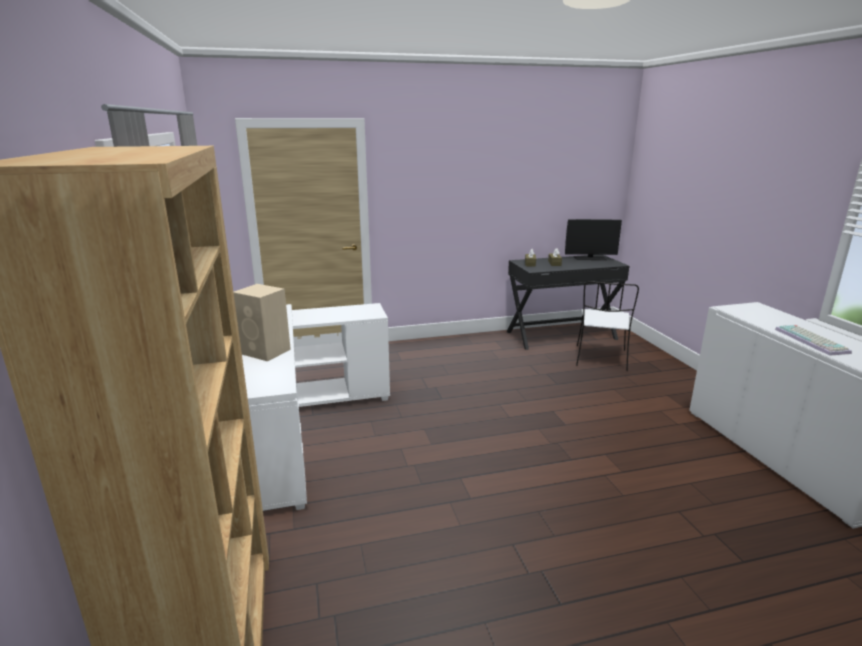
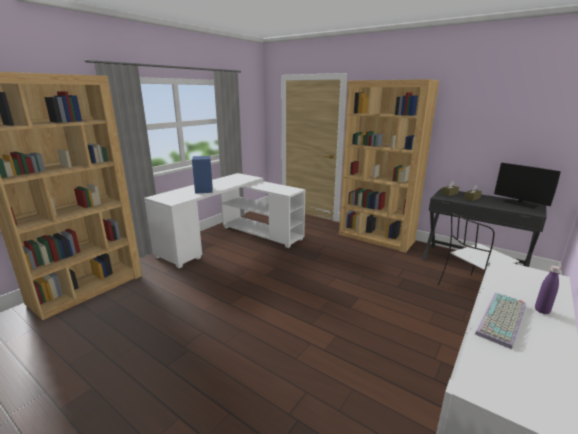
camera: 50 degrees right, 0 degrees up
(266, 352) = (204, 190): beige speaker -> blue speaker
(449, 345) = (376, 238): none -> brown bookcase
(804, 327) = (542, 311): none -> purple bottle

